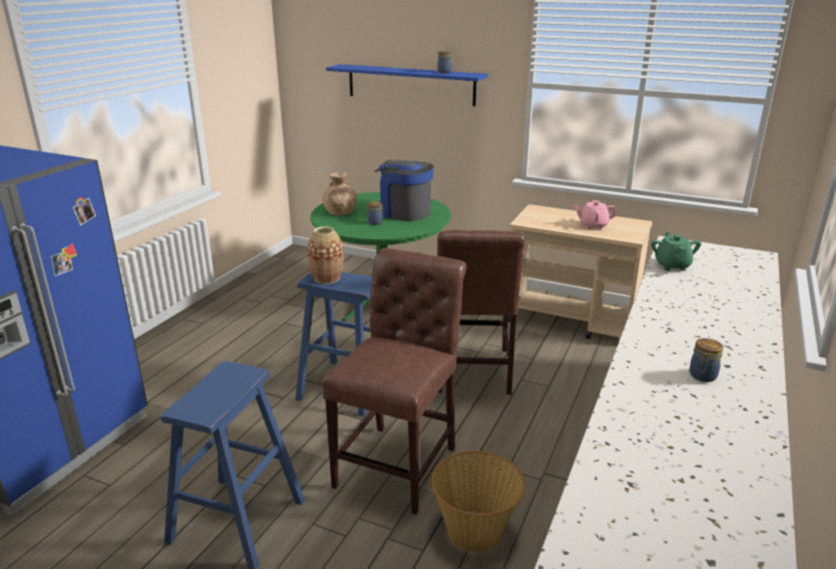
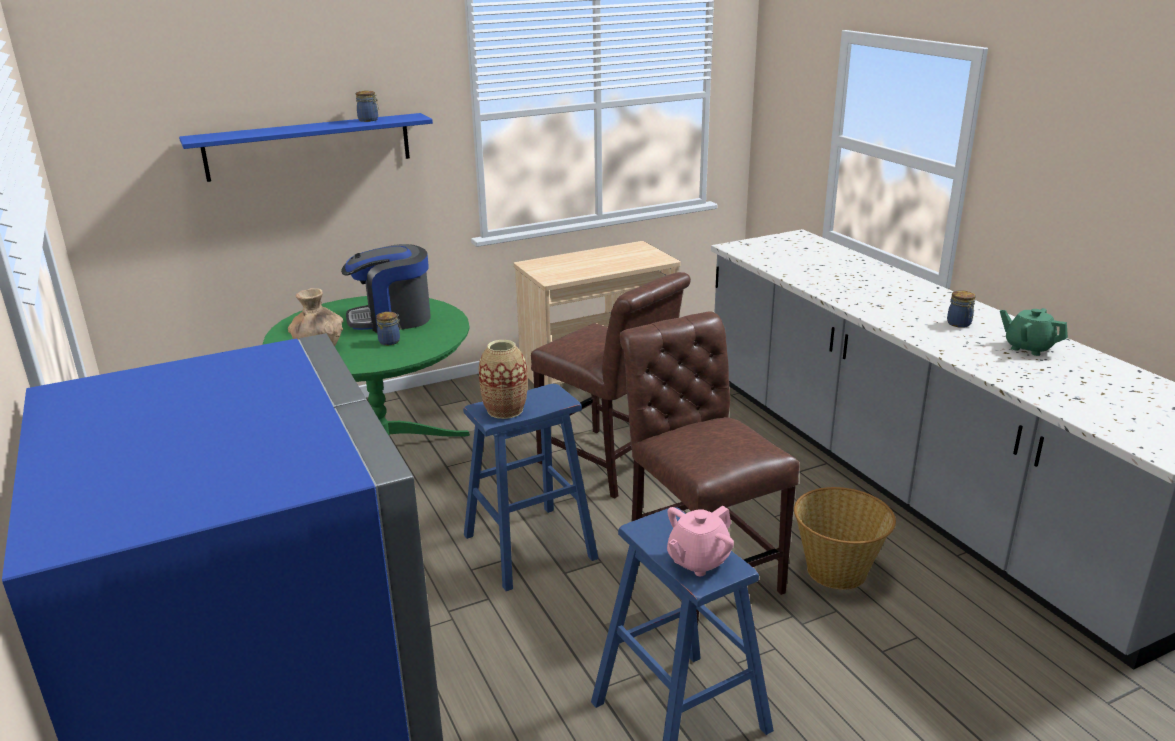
camera: 50 degrees left, 0 degrees up
(593, 226) = (612, 261): pink teapot -> pink teapot (698, 561)
(672, 266) = (775, 263): green teapot -> green teapot (1028, 348)

